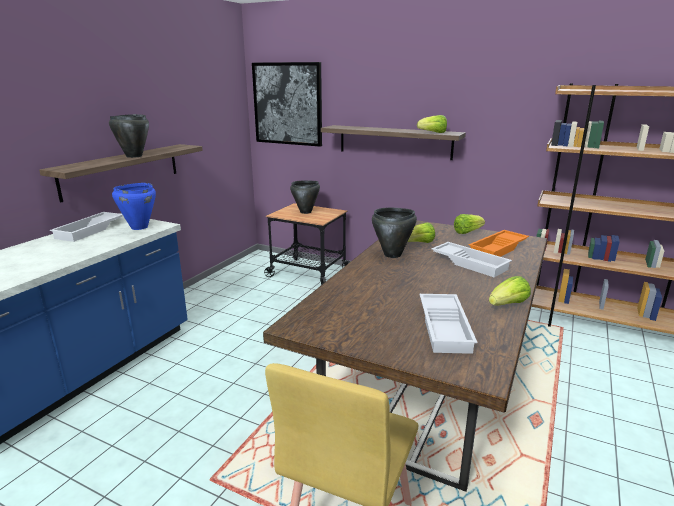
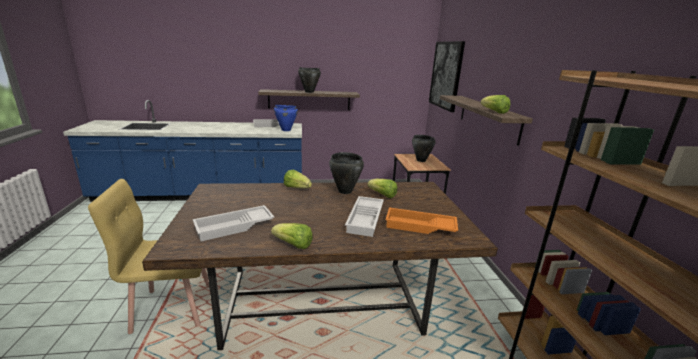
camera: 55 degrees right, 0 degrees up
(467, 232) = (442, 208): lettuce -> lettuce (296, 188)

